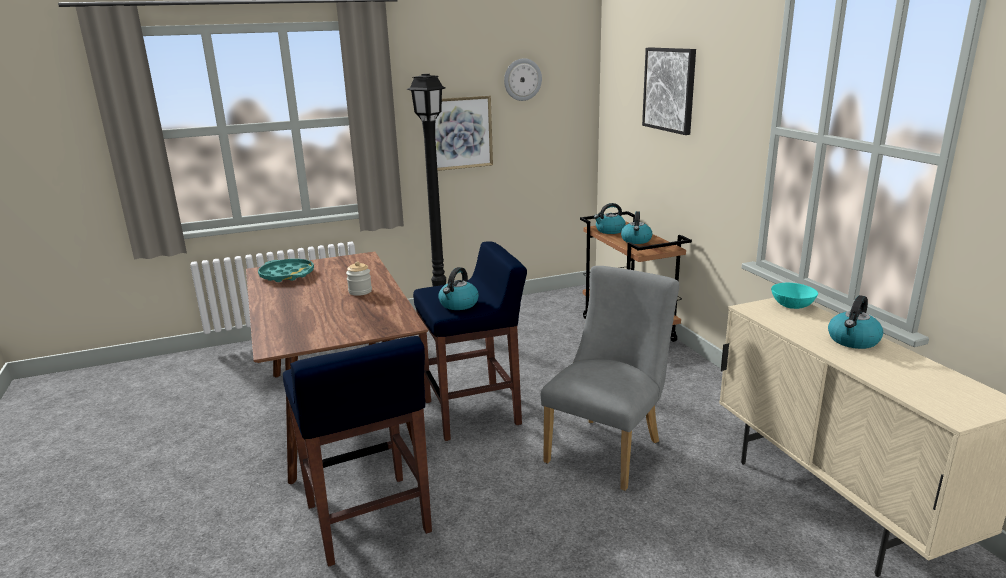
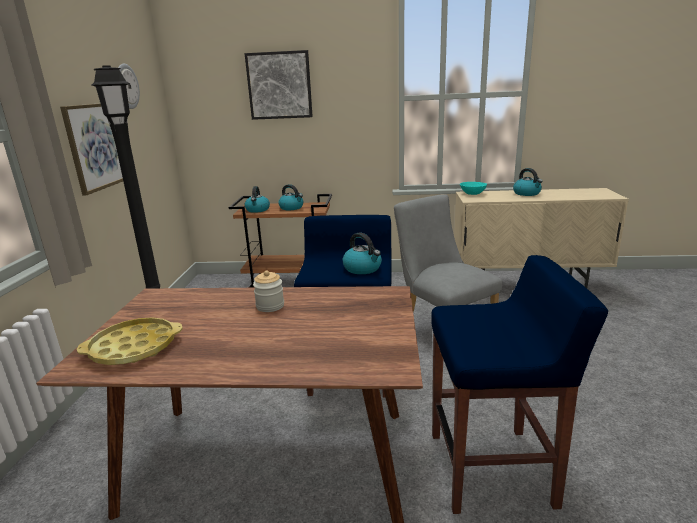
camera: 65 degrees left, 0 degrees up
(287, 275) = (133, 347): turquoise tray -> yellow tray

